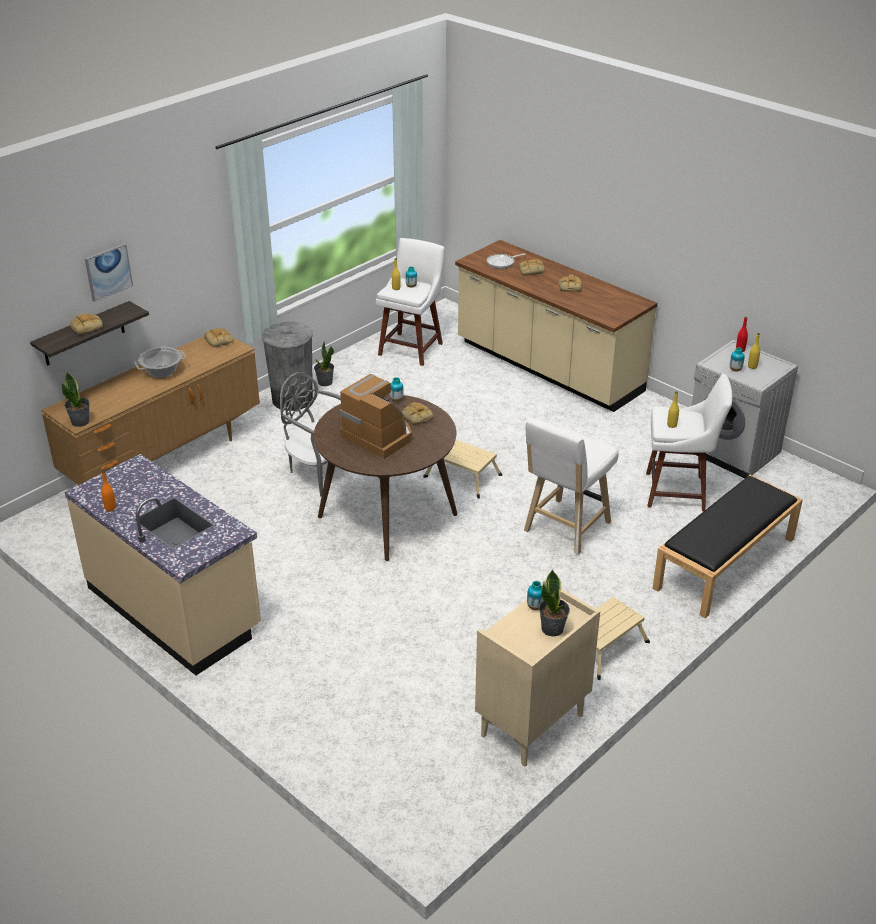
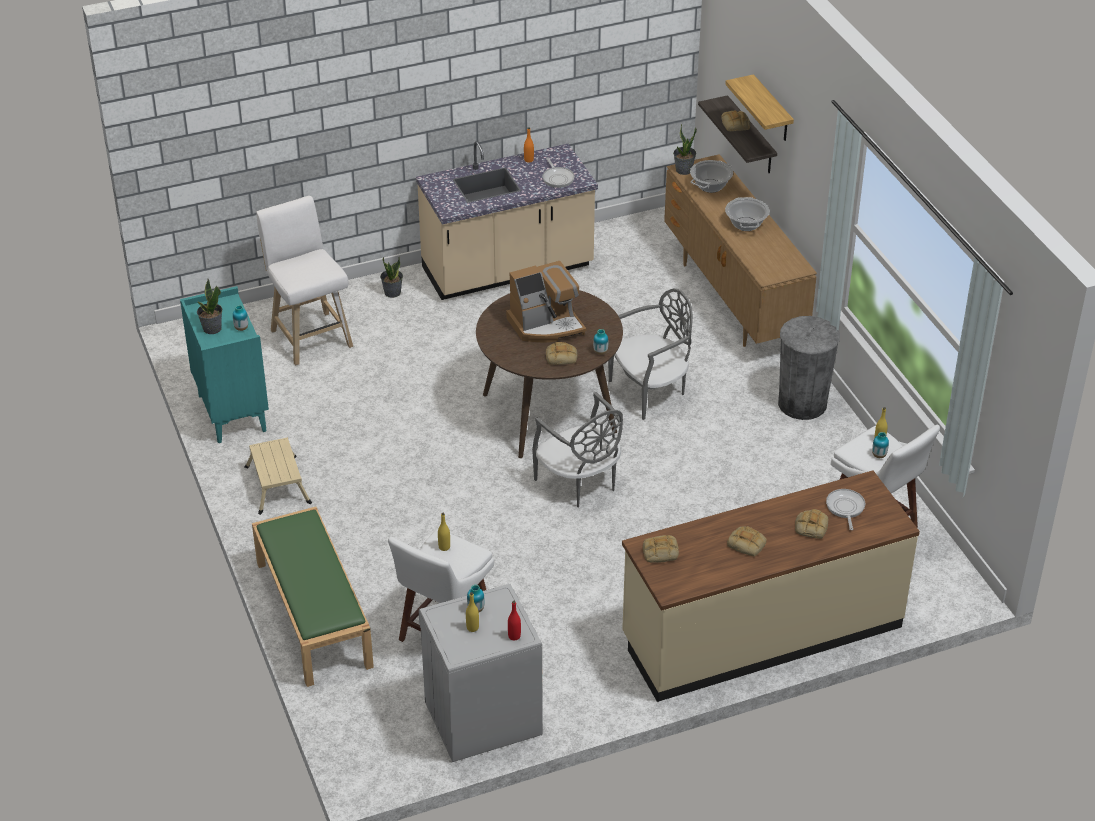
camera: 115 degrees right, 5 degrees up
(104, 401) = (710, 186): none -> cooking pot
(108, 271) = (772, 110): picture -> shelf
(139, 480) = (557, 178): none -> frying pan
(219, 340) = (789, 268): bread -> bread (660, 552)
(325, 382) = (826, 436): potted plant -> potted plant (392, 292)
(463, 476) = (580, 483): beige step ladder -> grey chair
(531, 725) = (232, 412): beige cabinet -> turquoise cabinet
(564, 529) = (446, 522): white stool -> white stool (310, 336)
(725, 564) = (312, 613): black bench -> green bench

